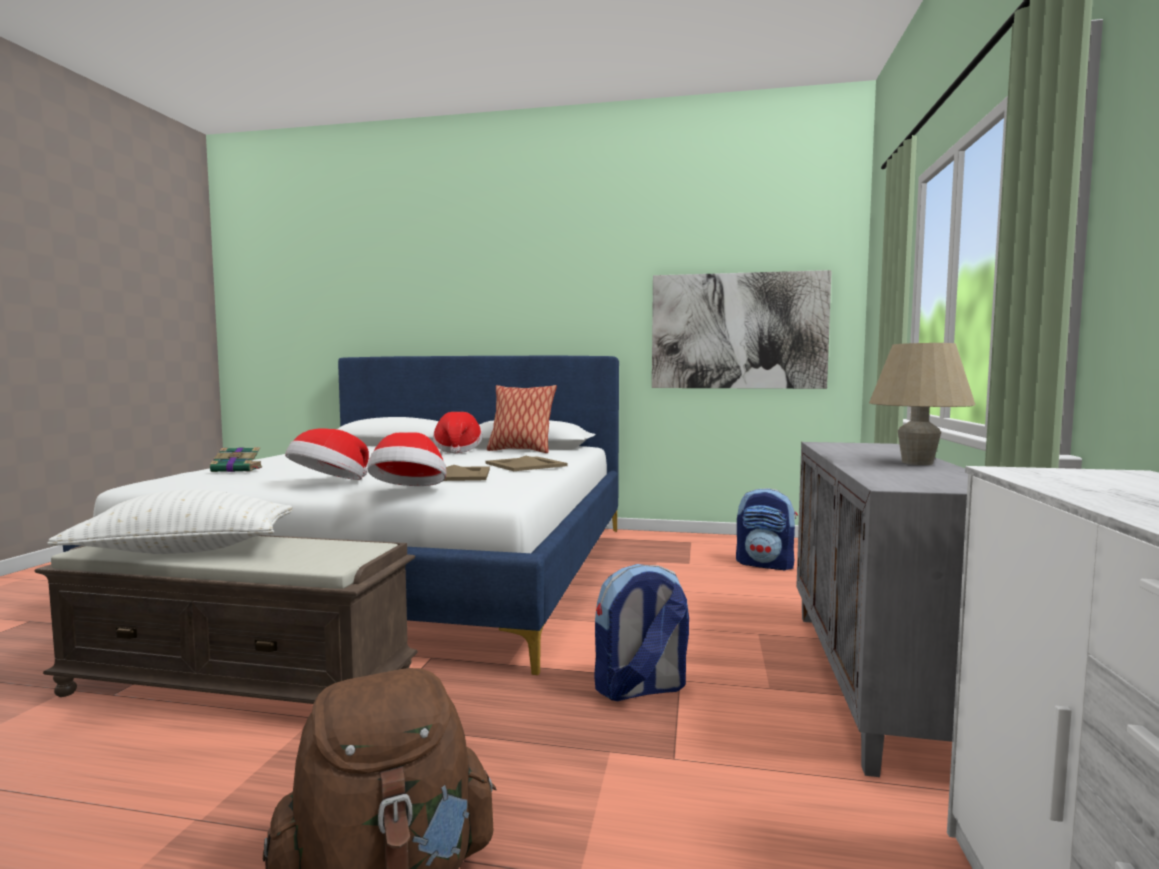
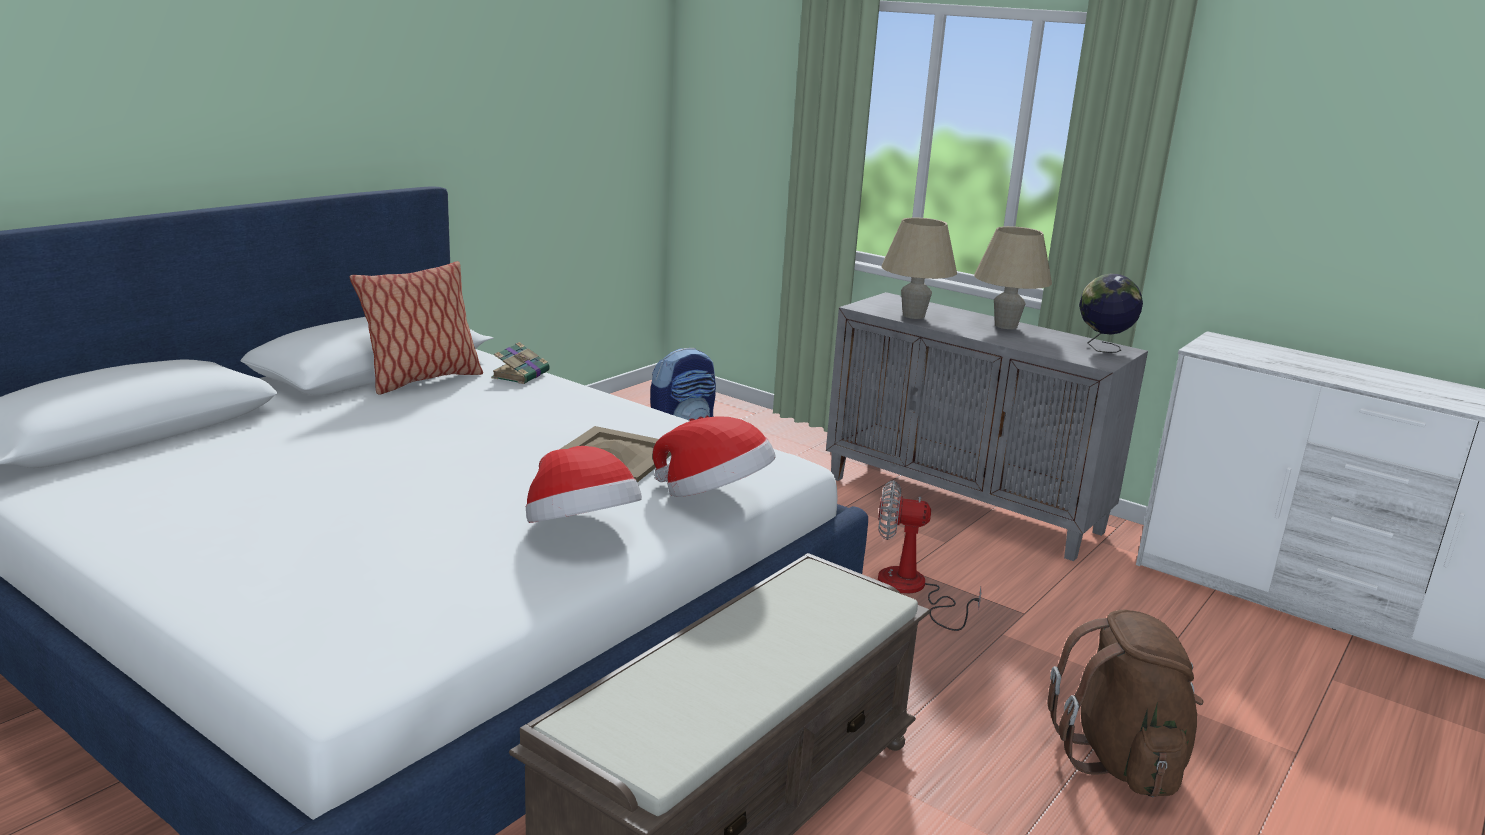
camera: 65 degrees left, 15 degrees up
(186, 550) = (733, 685): white pillow -> none
(238, 469) = (365, 582): book -> book (521, 374)
(457, 450) = (339, 409): hat -> none
(525, 464) = (577, 407): beige tray -> none
(640, 689) = (912, 590): backpack -> fan
(738, 331) = (563, 132): picture -> none
(844, 449) = (913, 316): none -> beige table lamp
(963, 484) = (1102, 348): none -> globe

